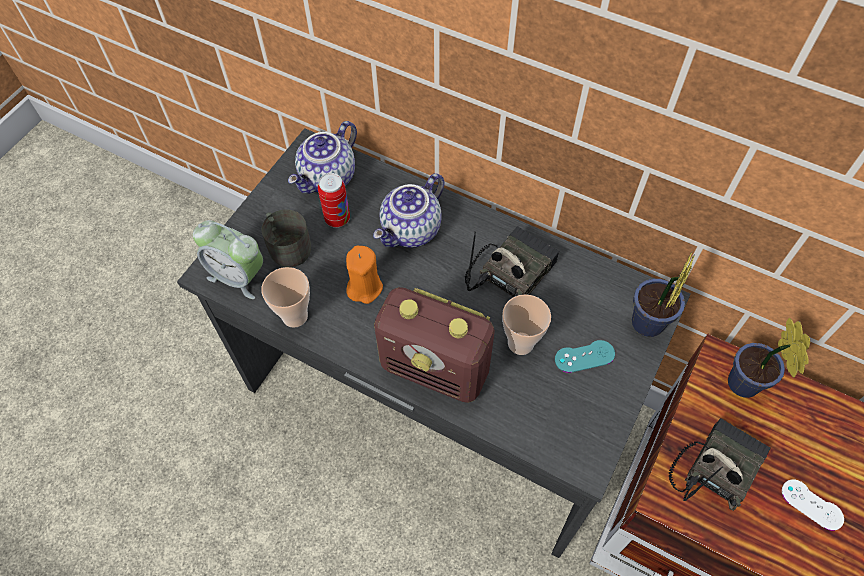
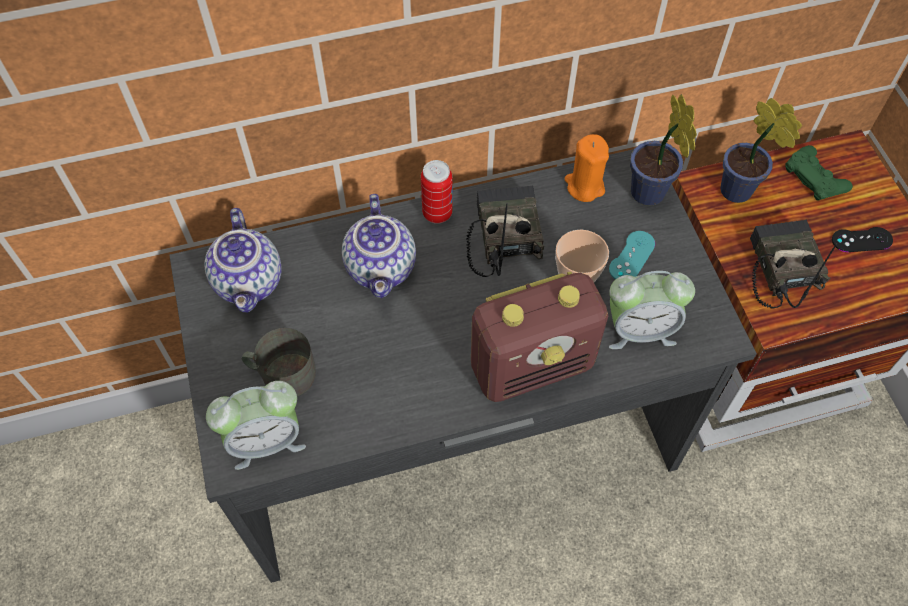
camera: 45 degrees left, 0 degrees up
(295, 316) = (362, 428): cup -> none
(337, 219) = (301, 312): can -> can (437, 213)
(364, 287) = (396, 350): orange candle -> orange candle (584, 186)
(533, 409) = (639, 330): none -> alarm clock
(812, 504) = (861, 240): white game controller -> black game controller
(824, 427) = (815, 178): none -> green game controller

